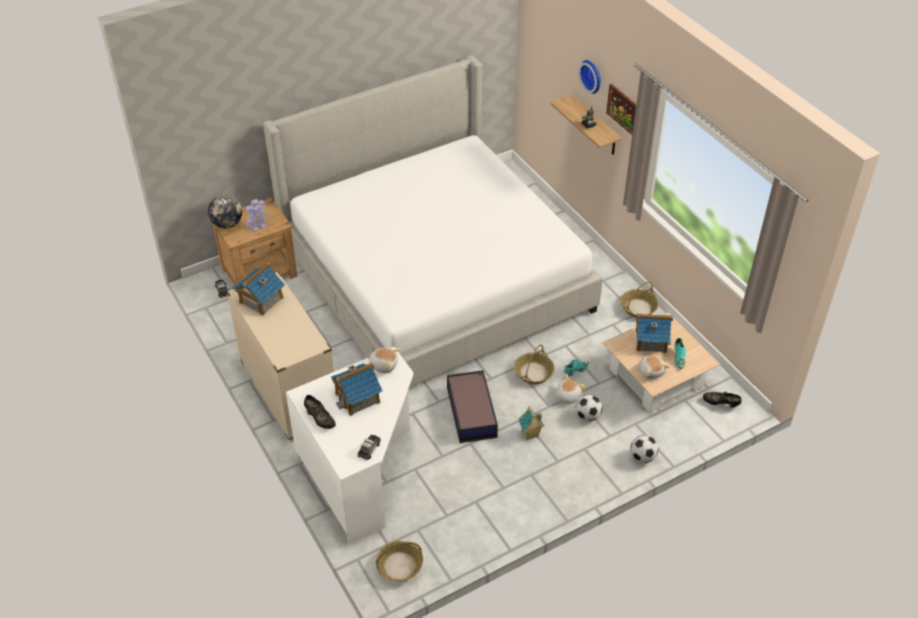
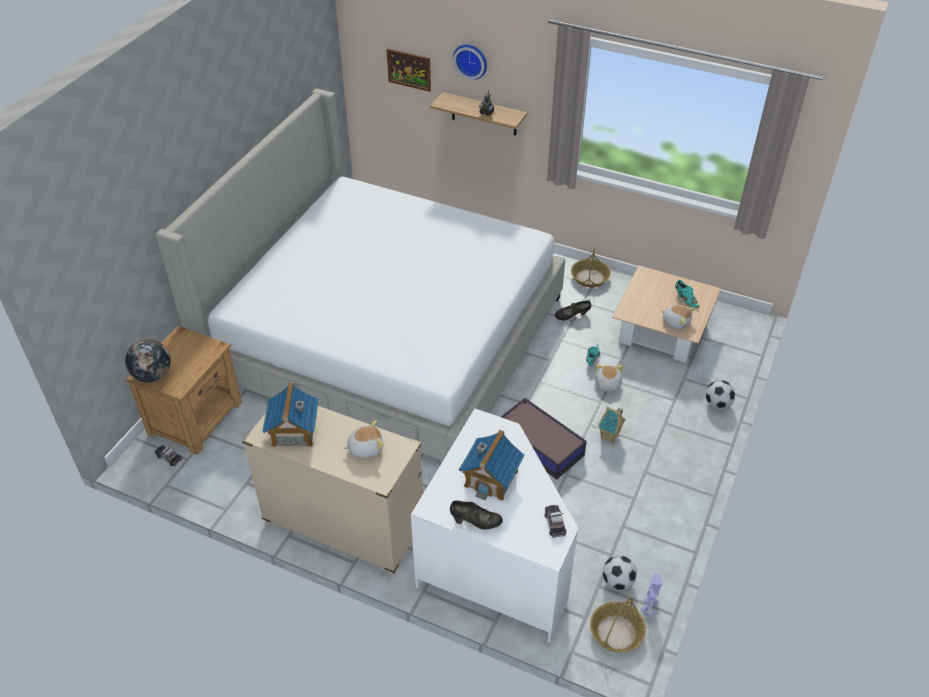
camera: 35 degrees left, 0 degrees up
(258, 226) = (192, 361): toy robot -> toy robot (649, 605)
(383, 365) = (483, 431): plush toy -> plush toy (365, 447)
(533, 373) = (559, 379): basket -> none
(587, 416) = (640, 393): football -> football (617, 581)
(622, 109) = (524, 81): picture -> picture (409, 69)
(650, 340) = (649, 296): toy house -> none
(720, 404) = (730, 326): black shoe -> black shoe (572, 316)

